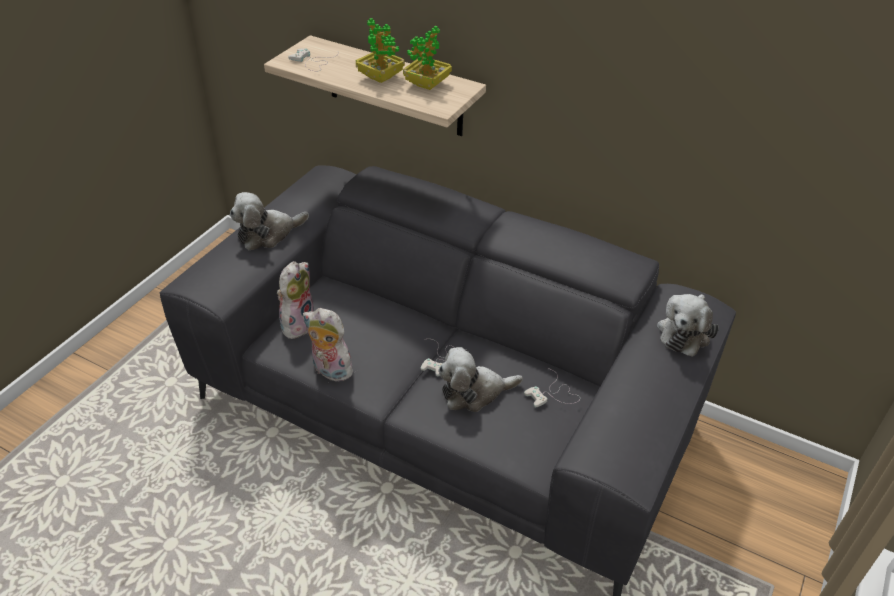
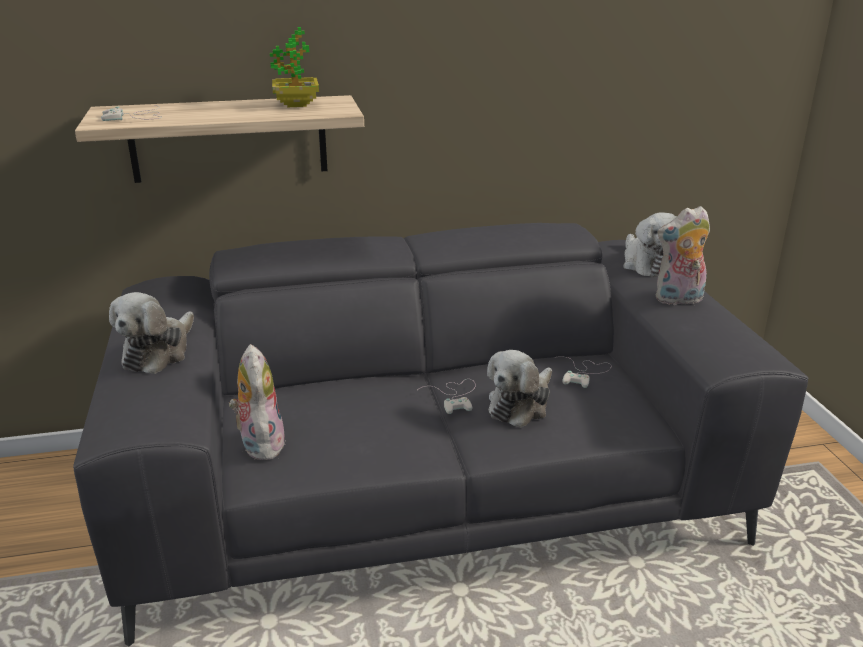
camera: 40 degrees left, 15 degrees down
(329, 371) = (356, 463): plush toy -> plush toy (678, 300)
(380, 77) = (238, 110): potted plant -> none

